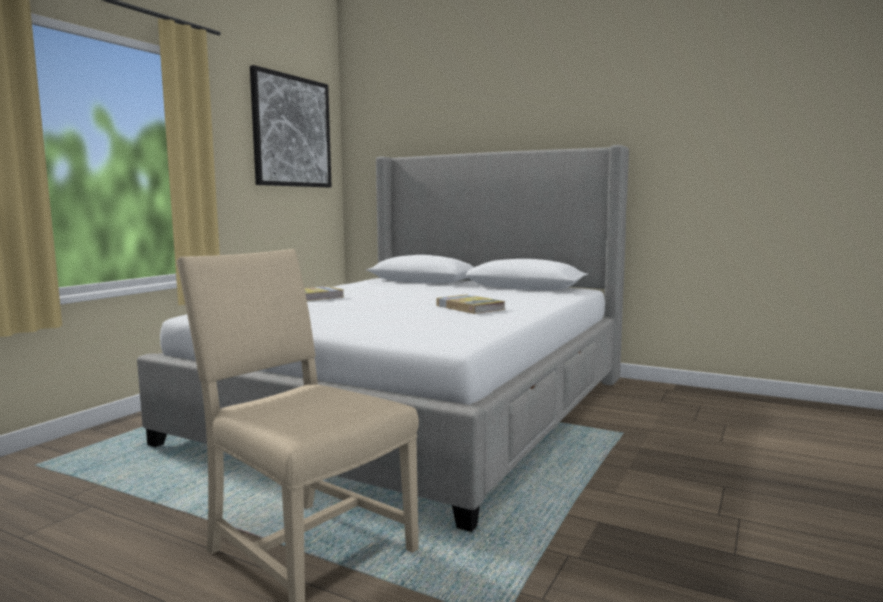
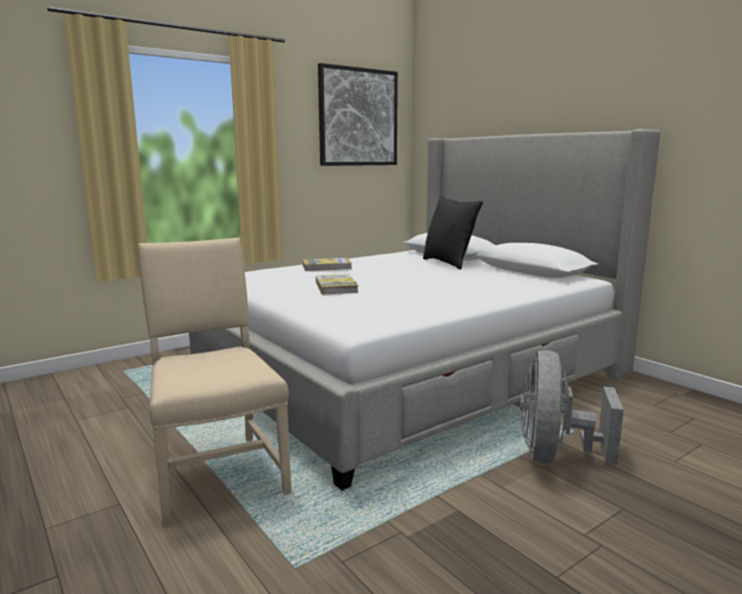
camera: 25 degrees right, 5 degrees up
(434, 286) = (449, 263): none -> black pillow
(470, 307) = (436, 291): book -> book (336, 287)
(629, 456) = (555, 455): none -> grey fan

